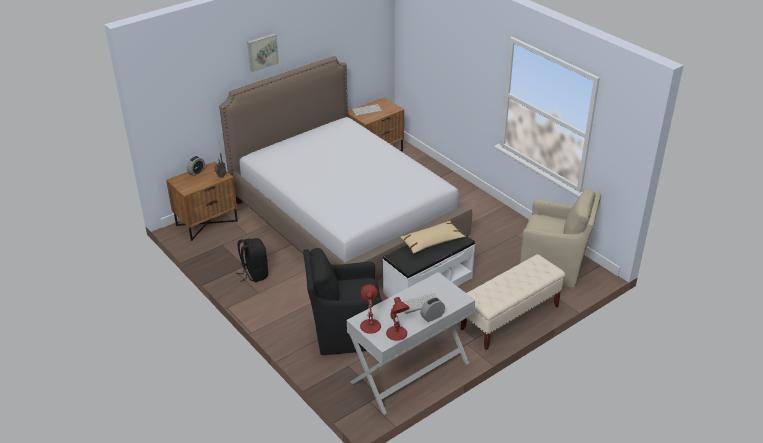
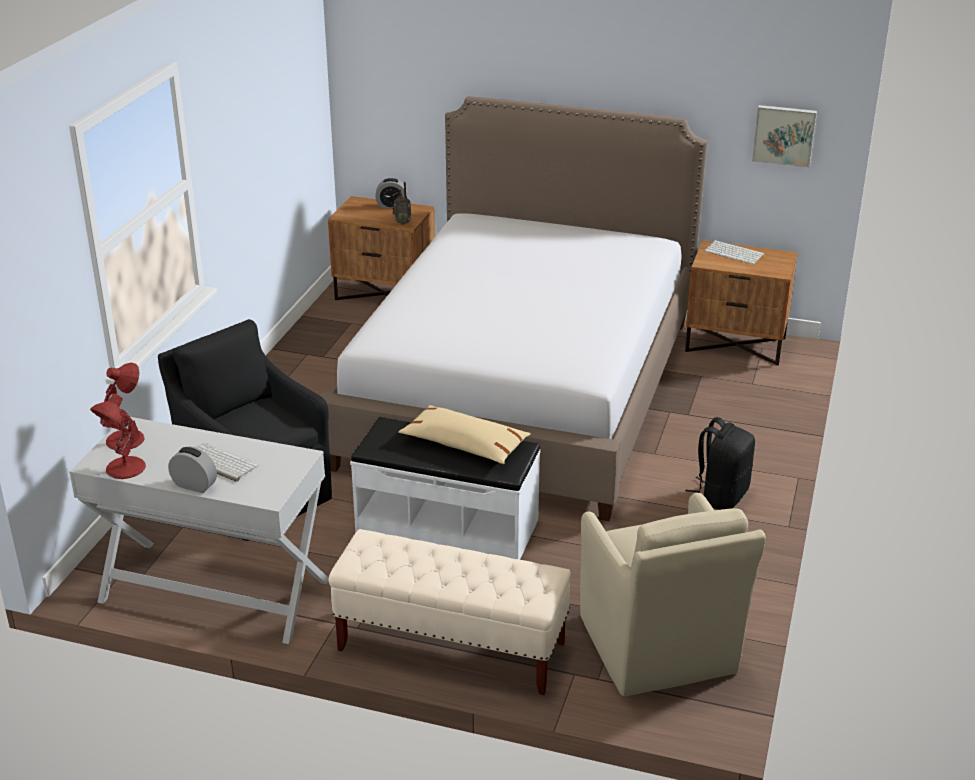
camera: 55 degrees right, 5 degrees down
(254, 274) = (313, 371): black backpack -> black backpack (721, 495)
(262, 52) = (545, 54): picture -> picture (784, 135)

